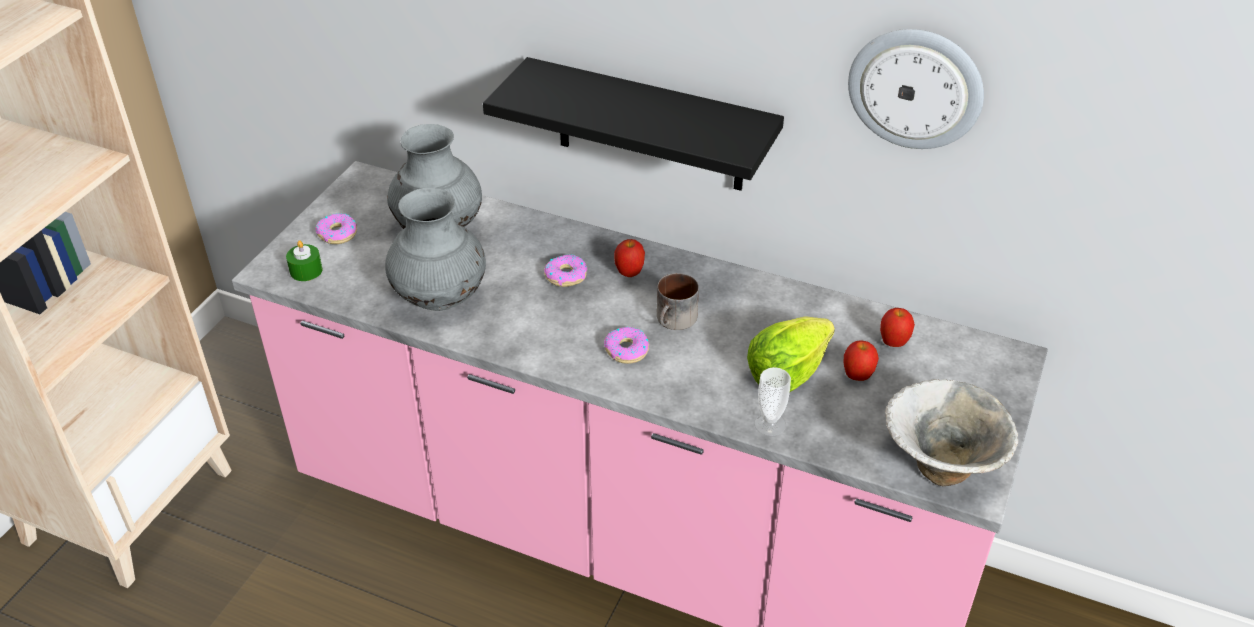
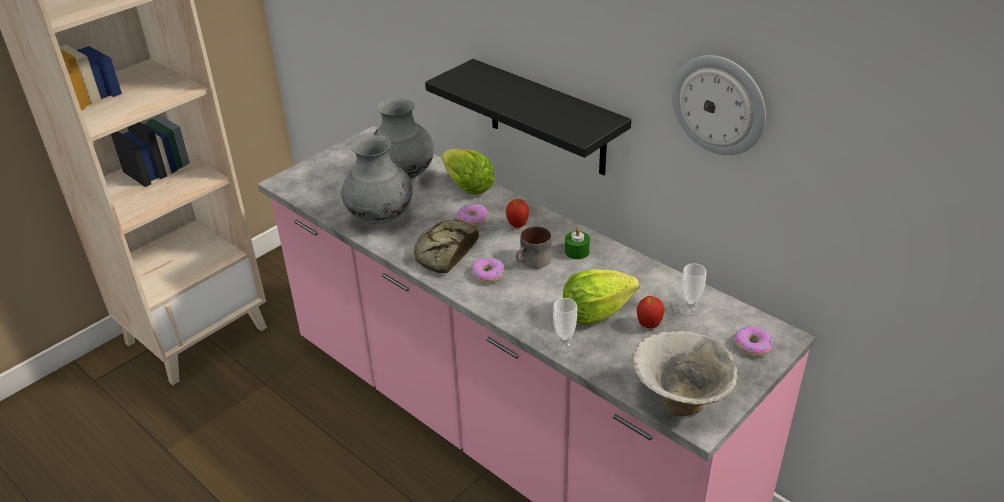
camera: 20 degrees right, 5 degrees down
(306, 270) = (305, 186): green candle -> green candle (577, 251)
(337, 234) = (337, 167): donut -> donut (752, 345)
(534, 230) = (467, 186): none -> lettuce
(555, 331) = (445, 253): none -> bread
(893, 343) = (689, 308): apple -> cup

